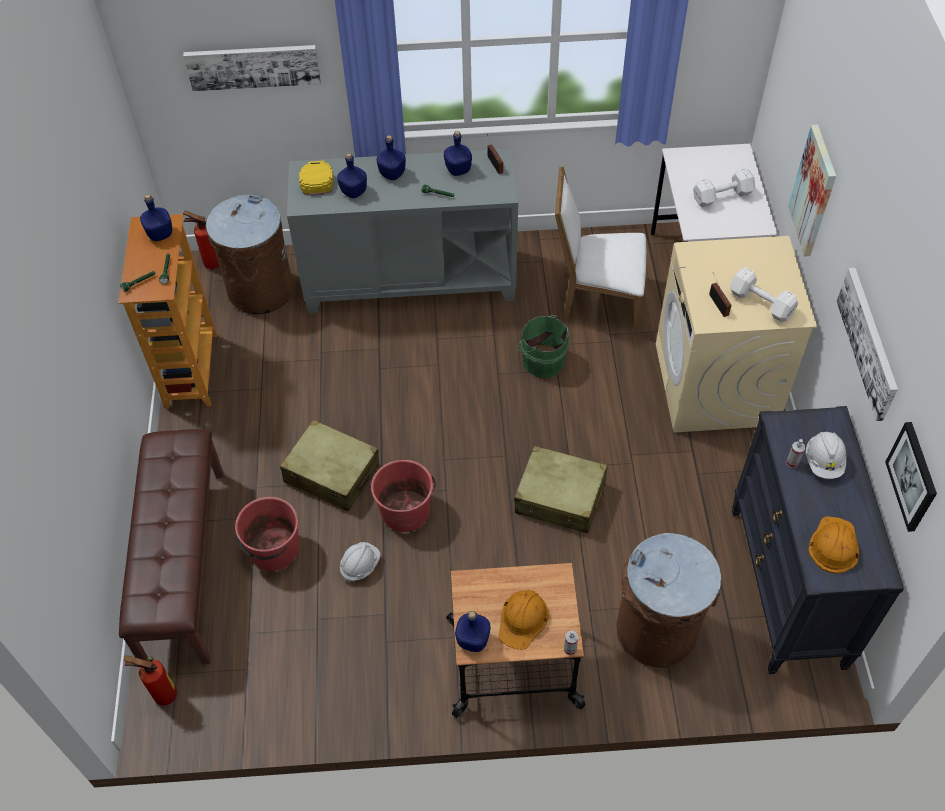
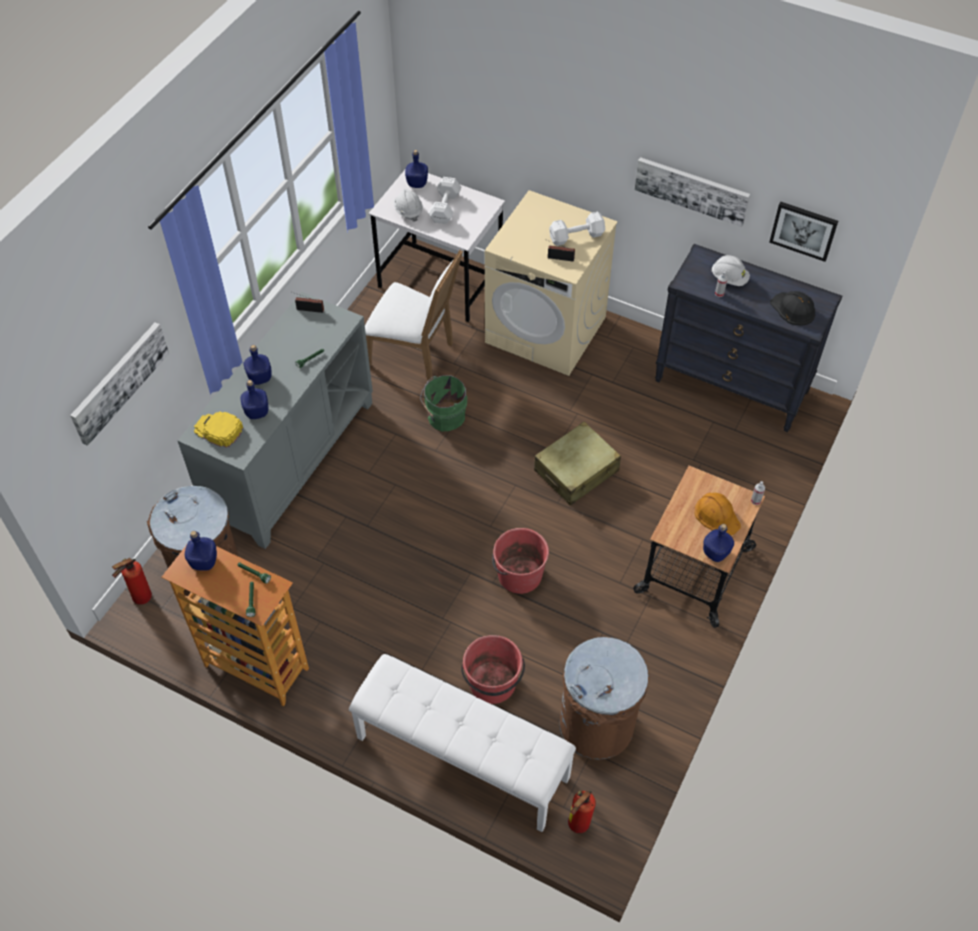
camera: 60 degrees left, 0 degrees up
(183, 564) = (461, 758): brown bench -> white bench
(332, 473) = (447, 608): beige suitcase -> none
(360, 565) = (548, 629): white hard hat -> white hard hat (408, 211)
(458, 170) = (295, 334): blue bottle -> blue bottle (417, 183)
(597, 301) = (415, 354): white chair -> white chair turned 105 degrees counterclockwise
(657, 631) = (720, 474): brown trash can -> brown trash can (597, 725)
(814, 191) = (540, 144): picture -> none
(833, 545) = (793, 309): orange hard hat -> black hard hat

